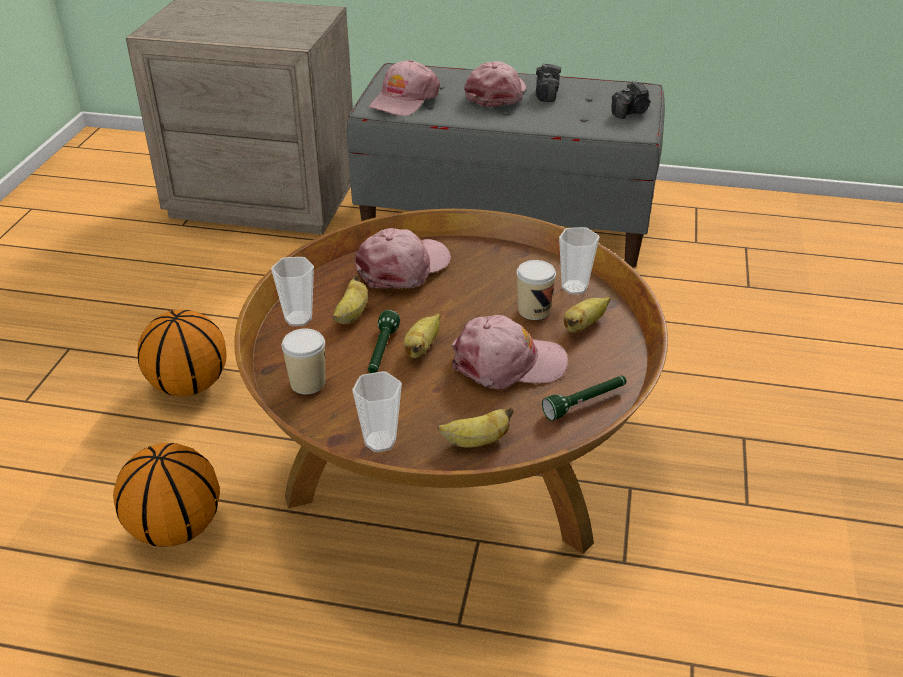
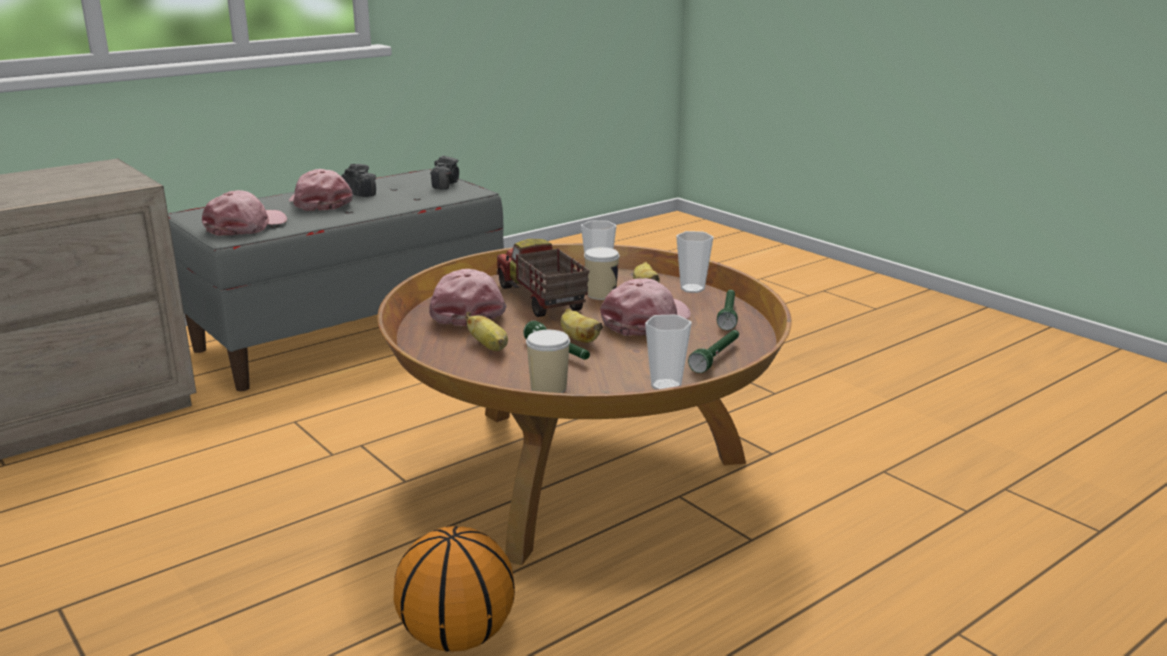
camera: 50 degrees left, 15 degrees down
(188, 386) = (267, 556): basketball -> none
(298, 319) = (454, 366): cup -> cup (692, 289)
(404, 100) = (246, 226): pink cap -> pink cap turned 135 degrees counterclockwise
(476, 442) = (716, 357): banana -> green flashlight
(478, 287) = (540, 299): none -> toy truck

